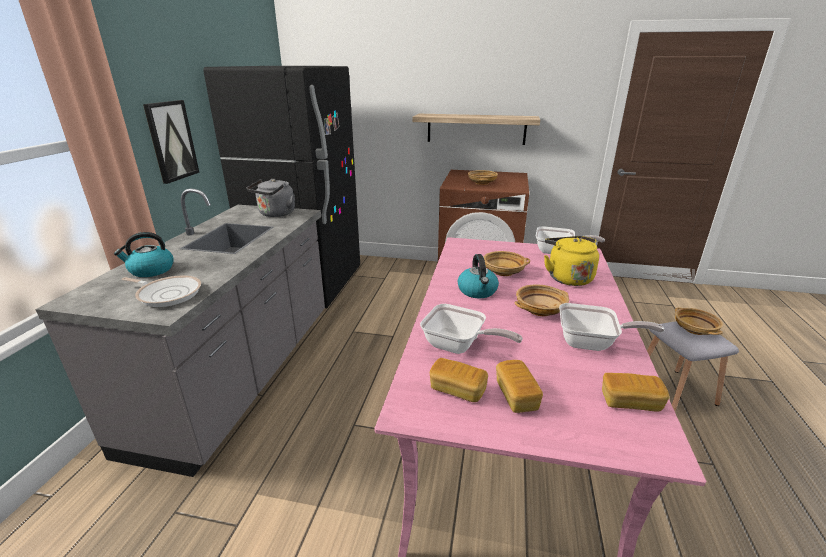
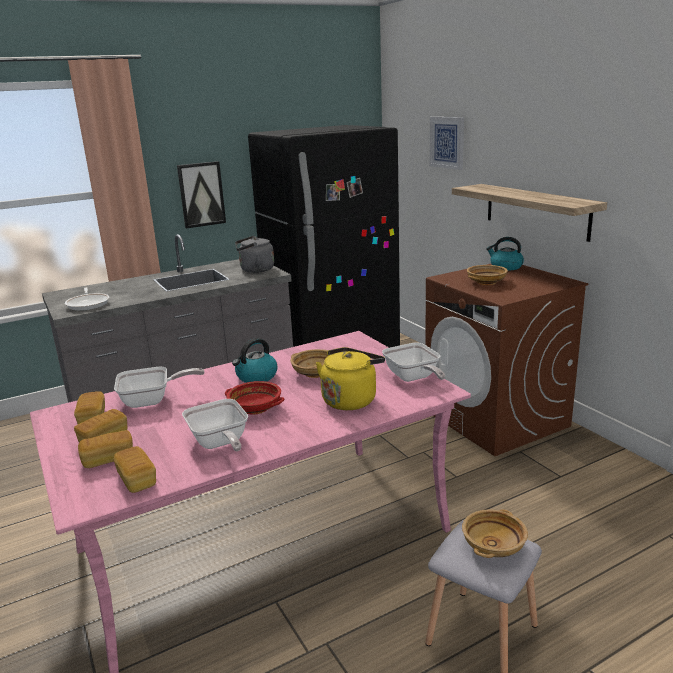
camera: 50 degrees right, 5 degrees down
(151, 270) = (113, 288): kettle -> kettle (505, 267)
(376, 81) = (447, 142): none -> picture
(459, 346) = (152, 400): frying pan -> frying pan turned 90 degrees counterclockwise
(540, 310) = (256, 408): beige bowl -> red bowl
(570, 406) = (108, 459): none -> bread

